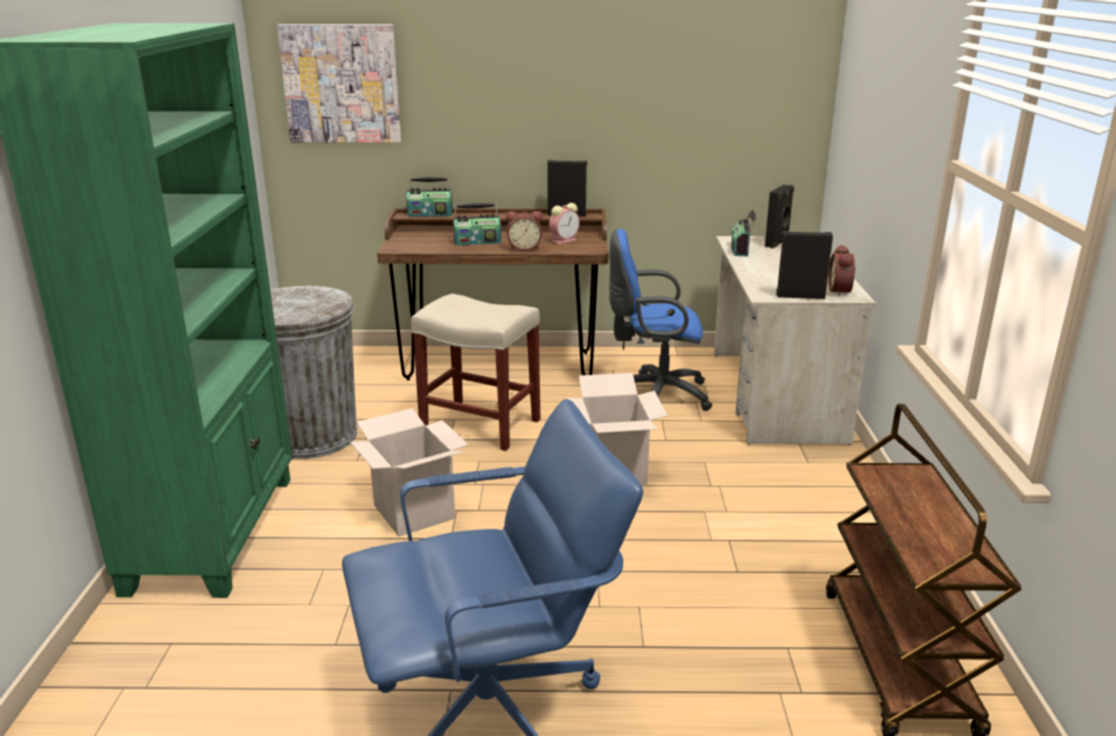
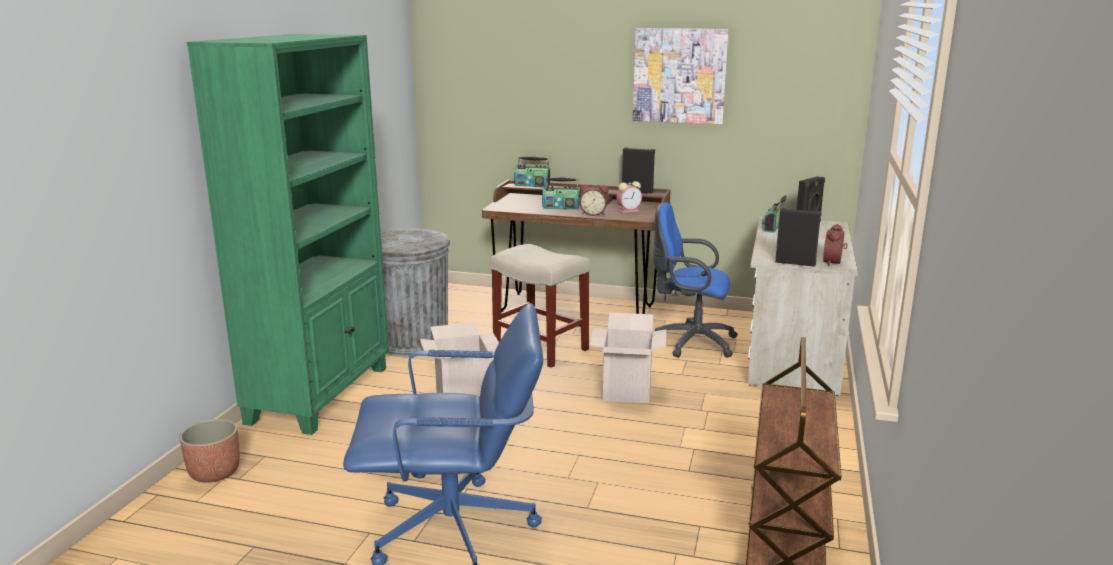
camera: 15 degrees right, 5 degrees down
(104, 684) = (214, 473): none -> planter
(341, 84) = (475, 84): picture -> picture (679, 75)

